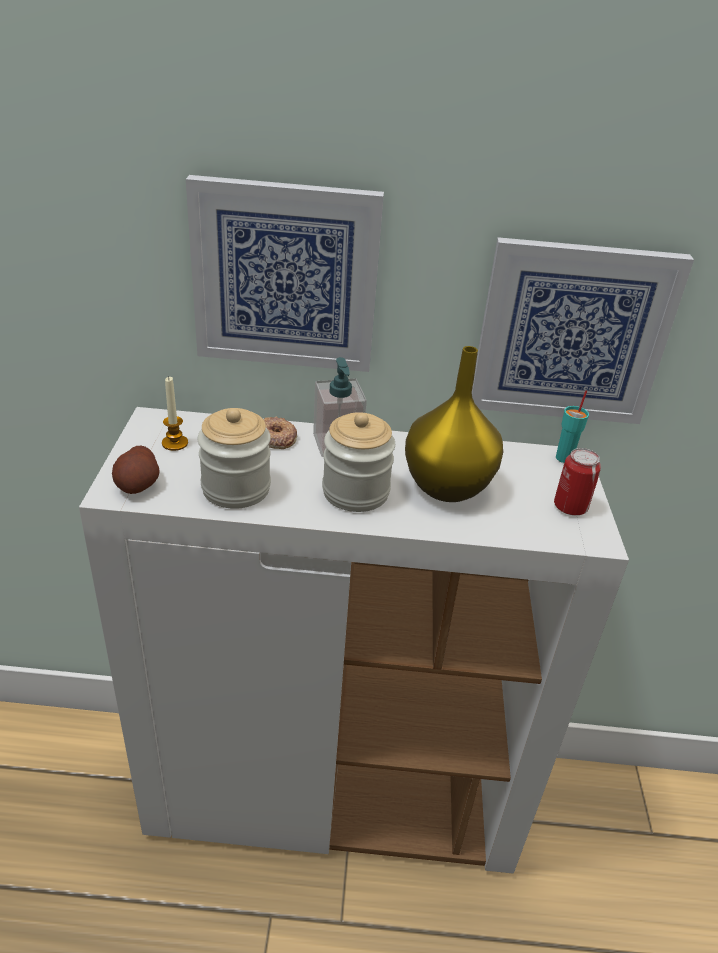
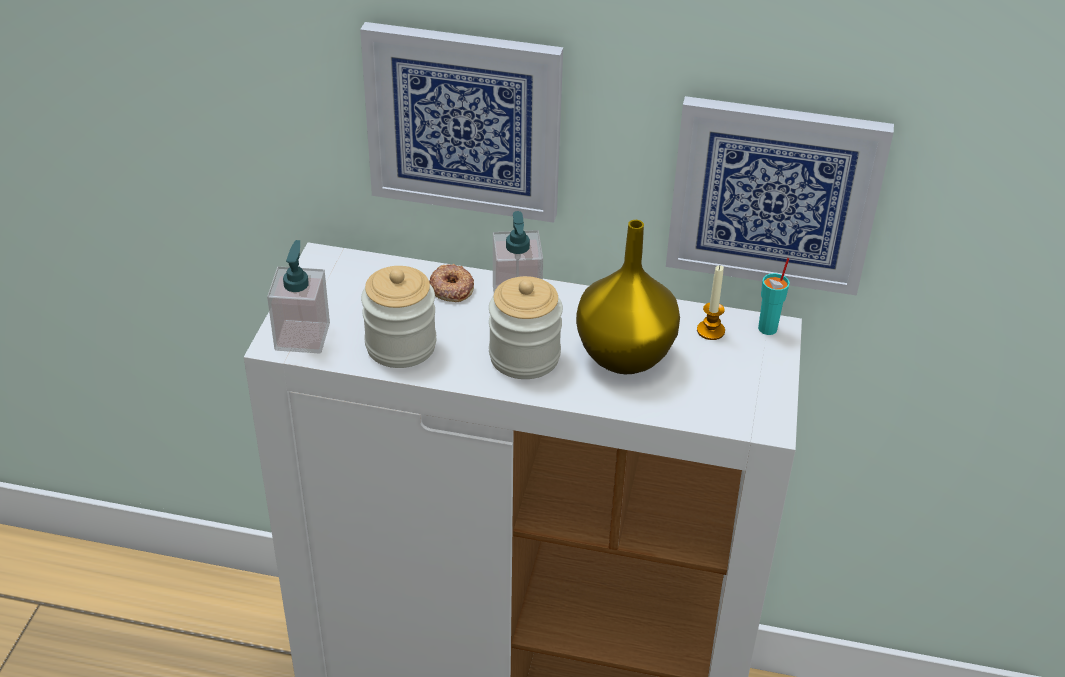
camera: 10 degrees right, 5 degrees up
(138, 485) = (302, 336): potato -> soap dispenser
(175, 443) = (344, 289): candle -> candle (710, 331)
(570, 507) = (753, 387): can -> none

